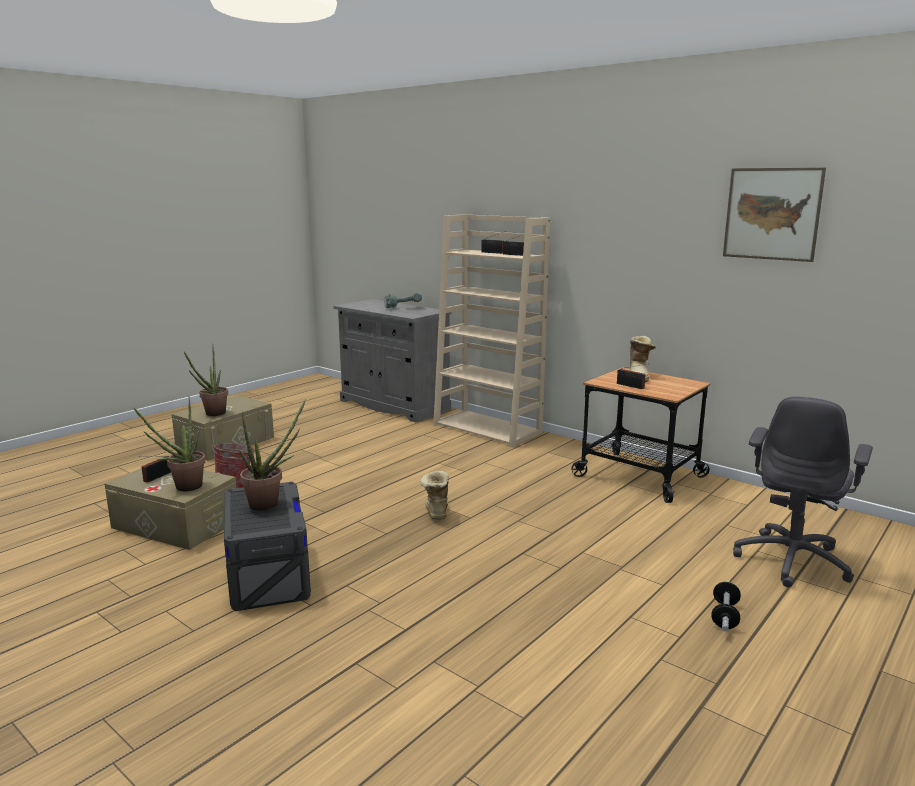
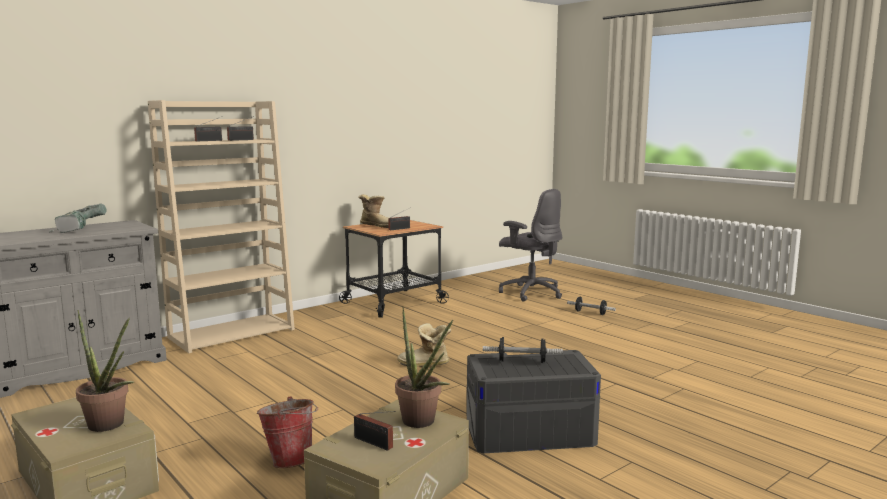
camera: 80 degrees left, 5 degrees down
(270, 503) = (522, 361): potted plant -> dumbbell
(772, 214) = (418, 95): picture -> none

